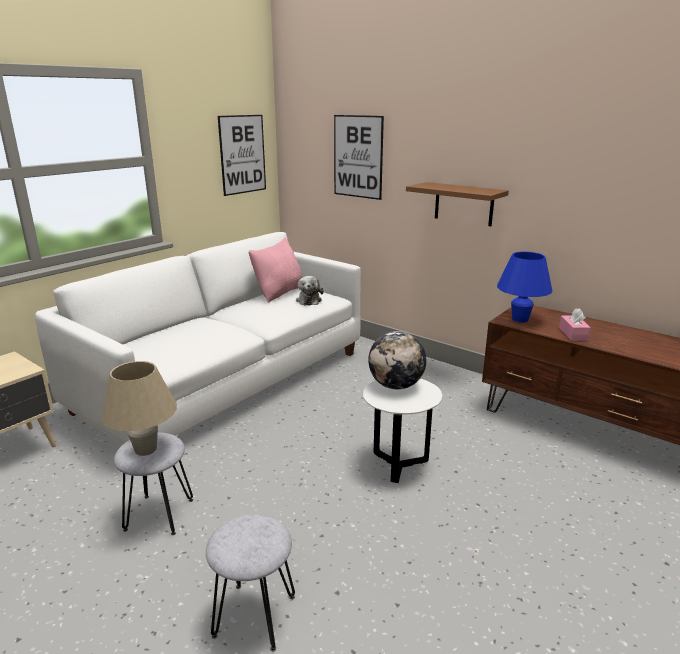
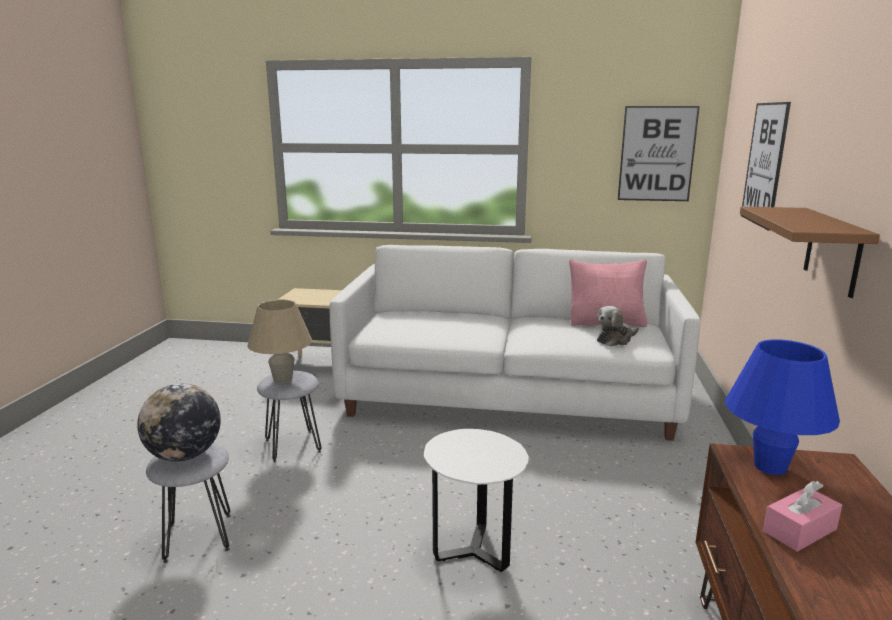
camera: 60 degrees right, 5 degrees down
(396, 385) = (488, 445): globe -> globe (184, 456)

